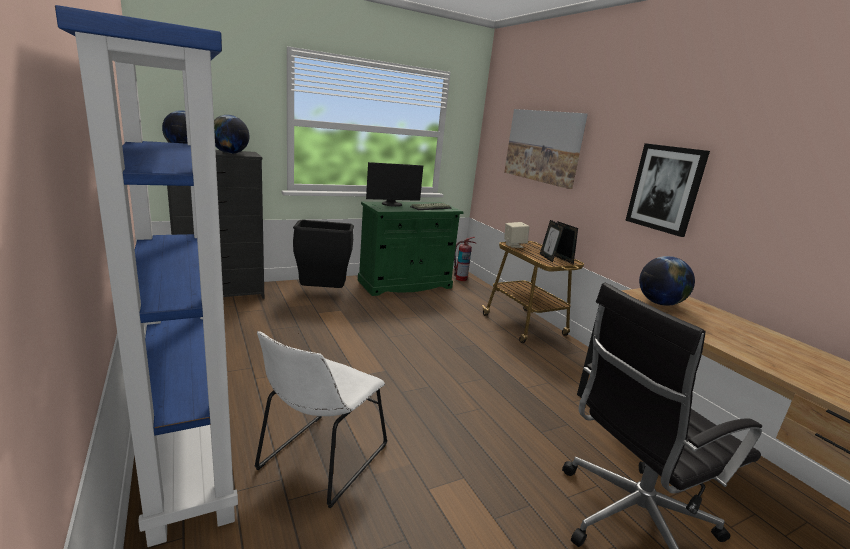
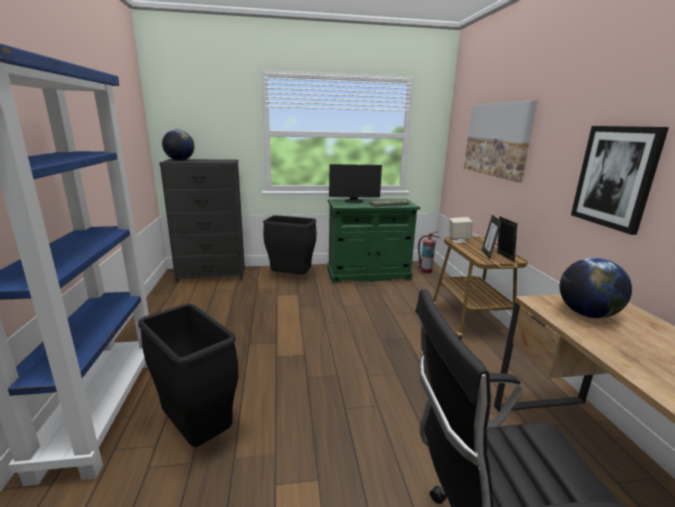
camera: 20 degrees right, 0 degrees up
(230, 153) = (212, 161): globe -> none
(320, 460) = (197, 433): white chair -> black trash can

